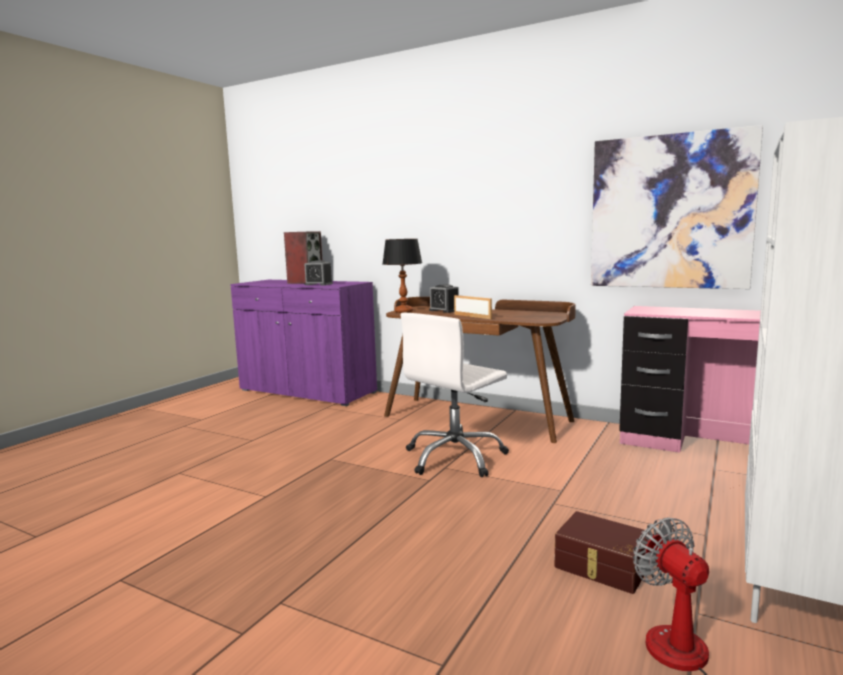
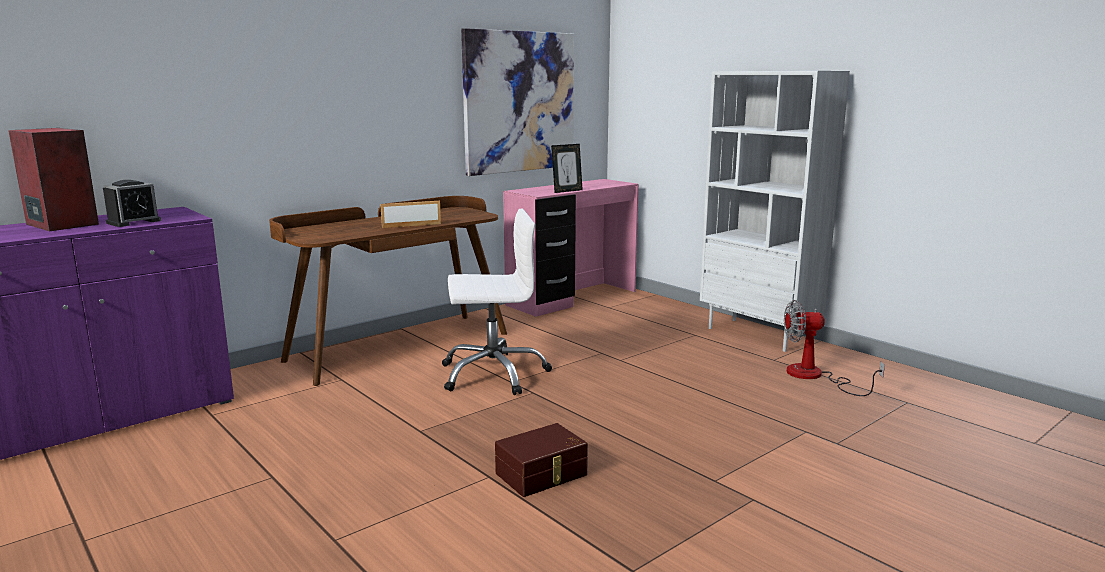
camera: 70 degrees left, 5 degrees up
(404, 311) = (311, 237): table lamp -> none
(444, 310) = (343, 227): alarm clock -> none
(455, 458) = (493, 374): white office chair -> white office chair turned 75 degrees counterclockwise
(601, 567) = (717, 368): brown storage box -> brown storage box (542, 475)
(682, 314) = (567, 191): none -> picture frame

